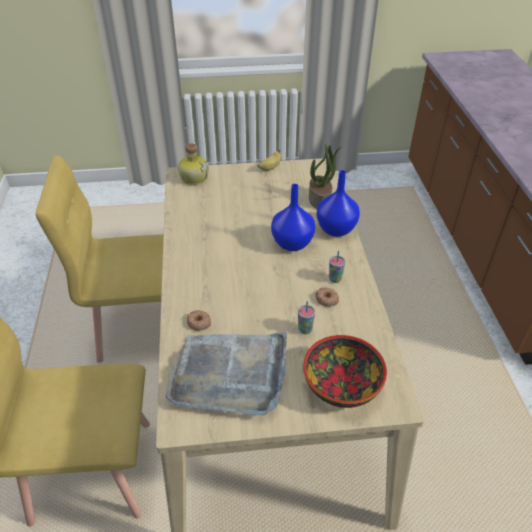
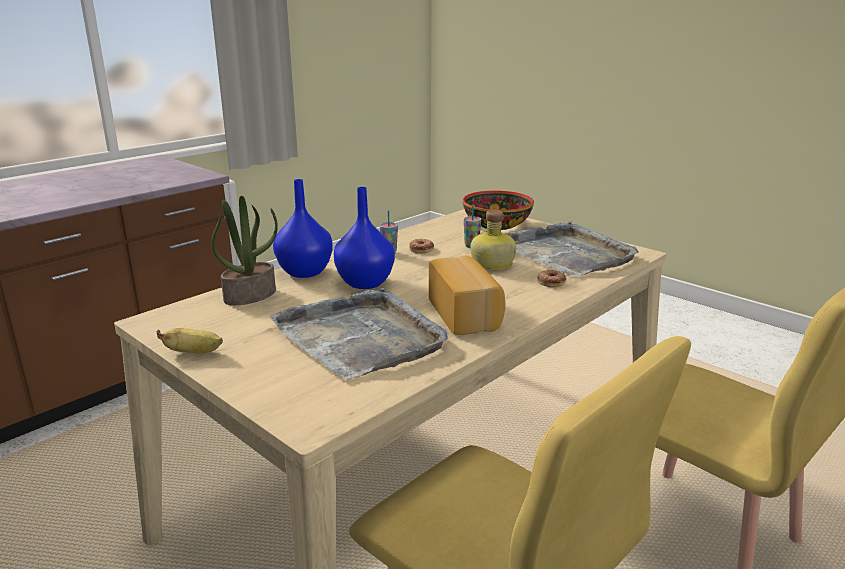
camera: 130 degrees left, 20 degrees down
(194, 177) = (303, 405): bottle -> bottle (491, 265)
(206, 257) = (466, 314): none -> bread
(227, 212) = (361, 337): none -> grey tray

